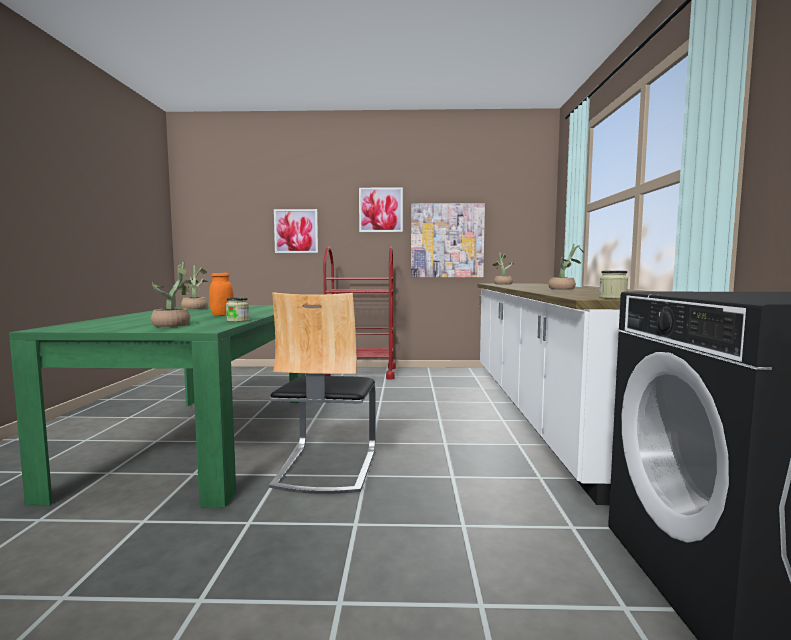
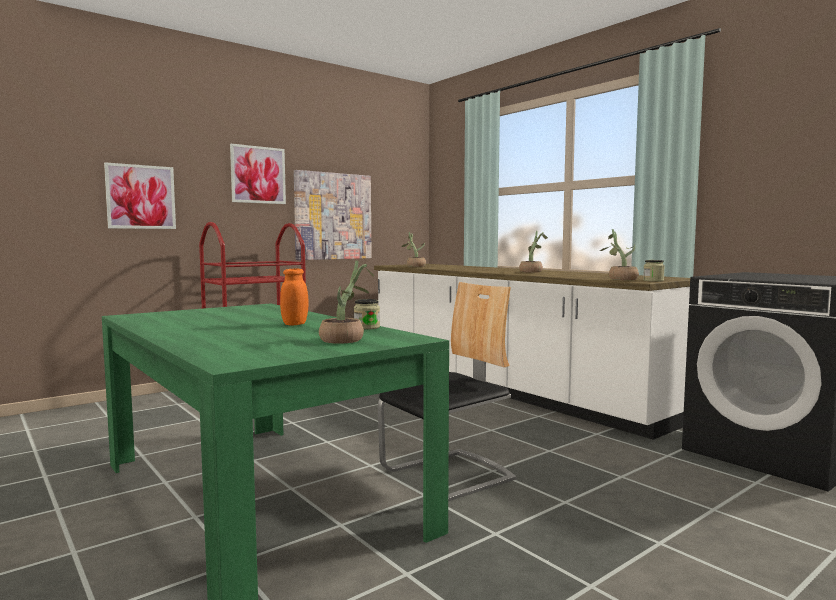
camera: 40 degrees left, 0 degrees up
(195, 308) = (170, 319): potted plant -> potted plant (619, 279)
(326, 467) = (448, 476): chair -> chair turned 90 degrees counterclockwise

